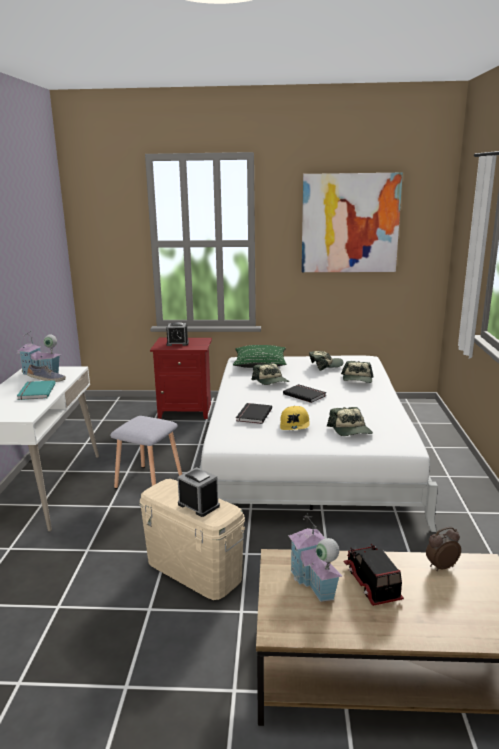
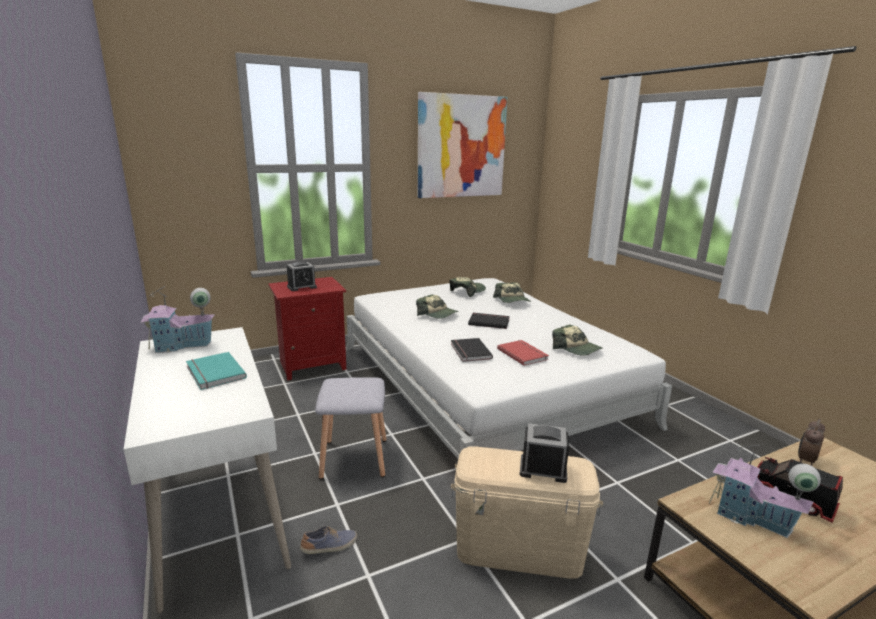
camera: 30 degrees left, 0 degrees up
(46, 380) = (207, 354): shoe -> shoe (330, 547)
(260, 363) = (399, 298): green pillow -> none
(295, 425) = (523, 354): yellow cap -> red book

